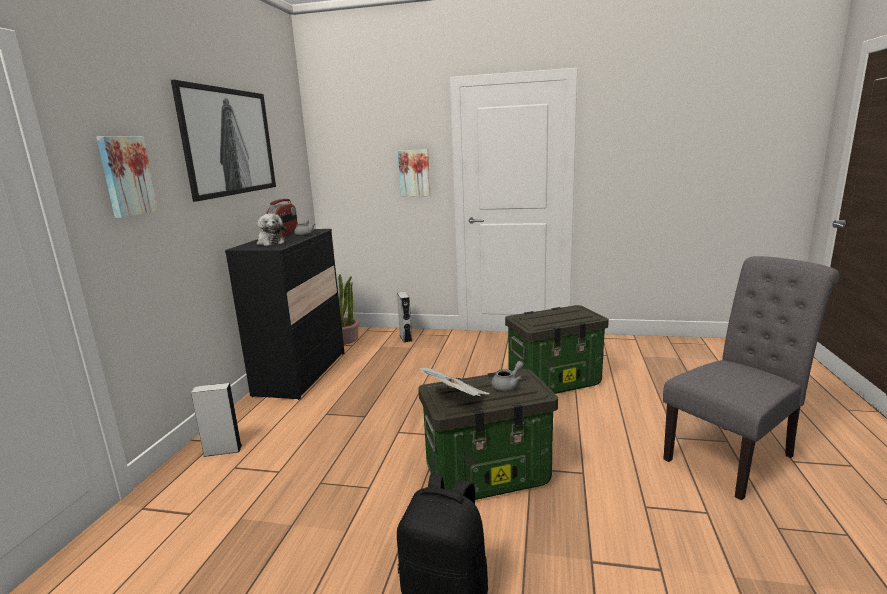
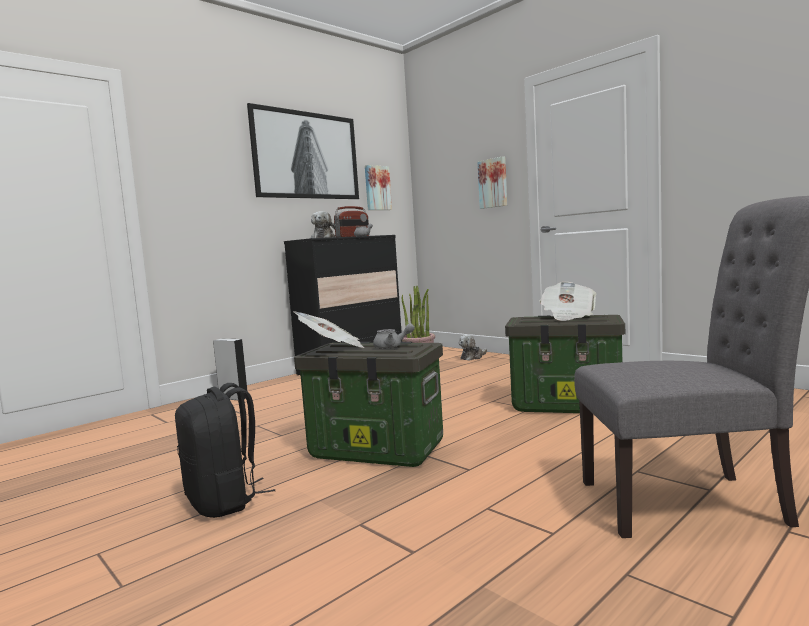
camera: 35 degrees right, 10 degrees down
(126, 176) = (195, 170): picture -> picture (377, 188)
(405, 338) = (472, 357): grey speaker -> plush toy
(556, 313) = (568, 316): none -> newspaper

